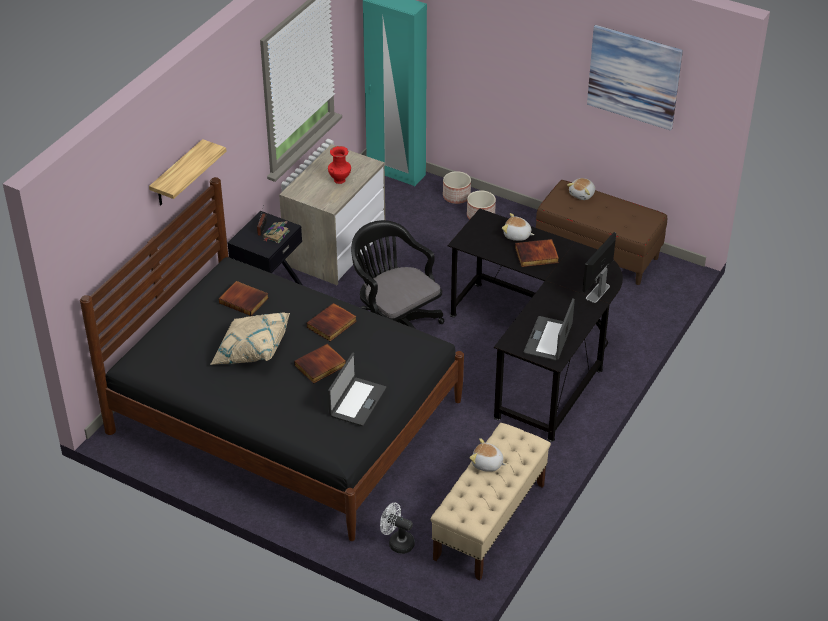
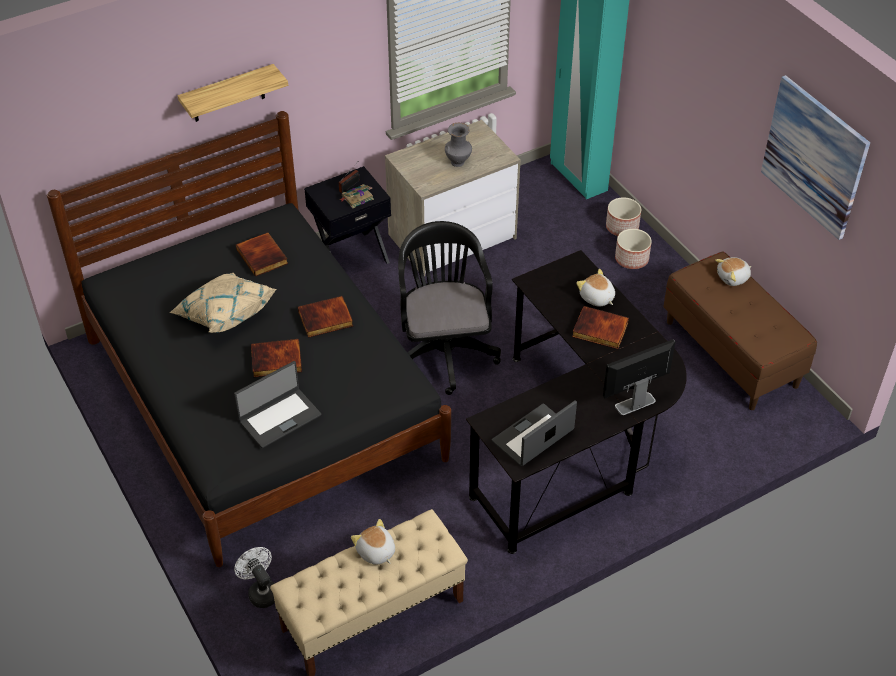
camera: 30 degrees right, 5 degrees up
(340, 180) = (458, 162): red vase -> grey vase

